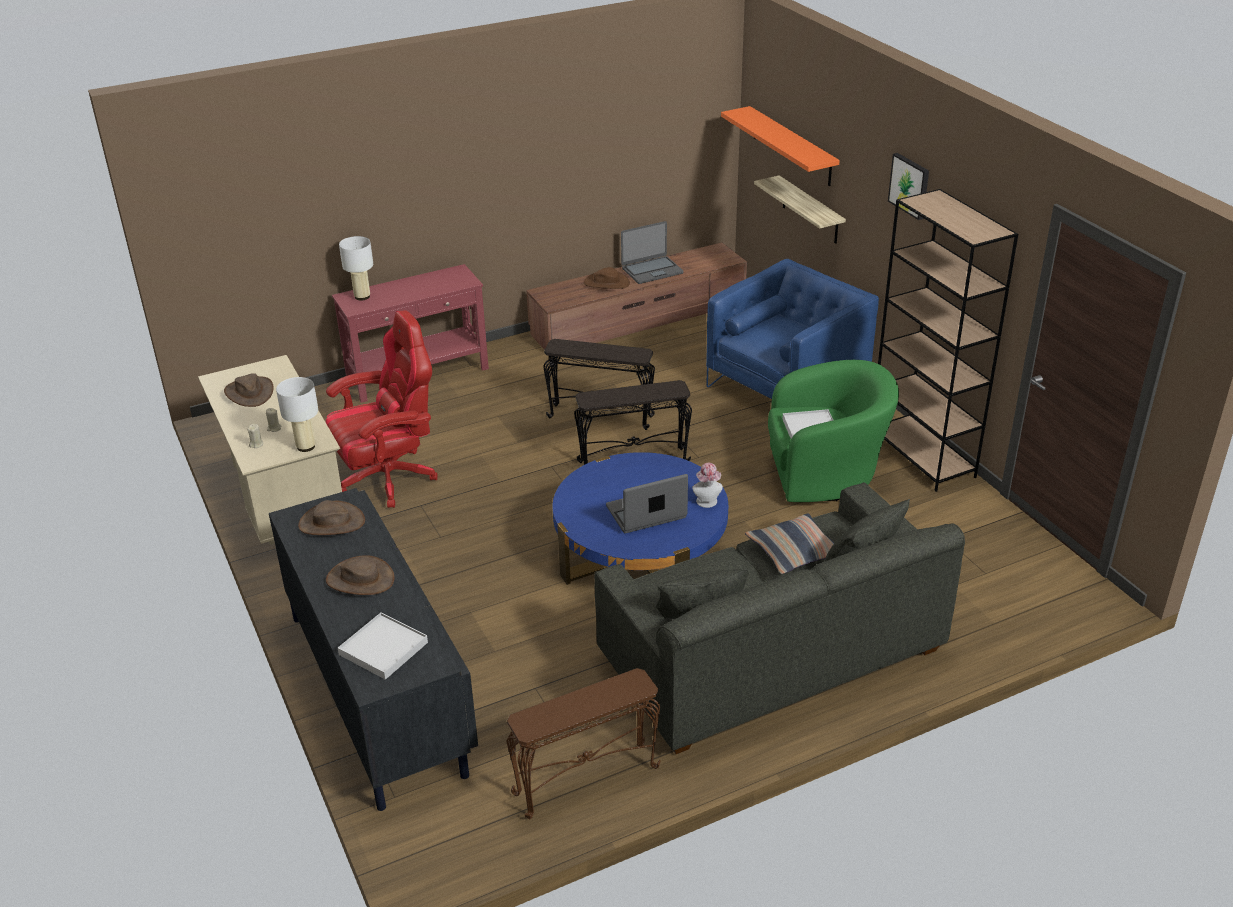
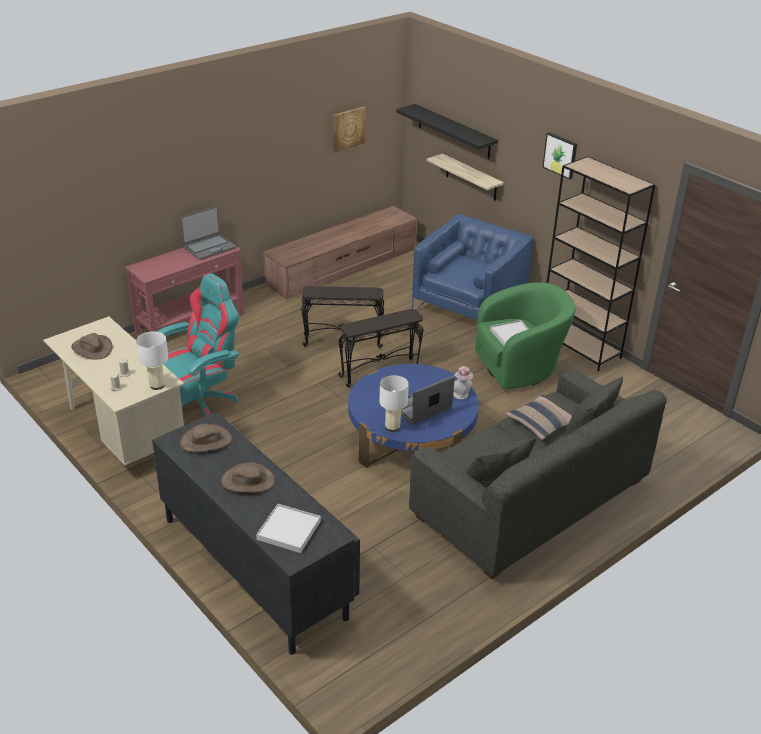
camera: 15 degrees left, 0 degrees up
(362, 296) = (150, 266): white table lamp -> white table lamp (392, 427)
(388, 478) = (198, 404): red office chair -> turquoise office chair
(587, 781) = (436, 608): brown side table -> none
(606, 283) = (321, 241): brown hat -> none
(652, 135) = (348, 128): none -> picture
(652, 270) = (351, 230): laptop -> laptop (209, 248)
(791, 146) = (454, 131): orange shelf -> black shelf

